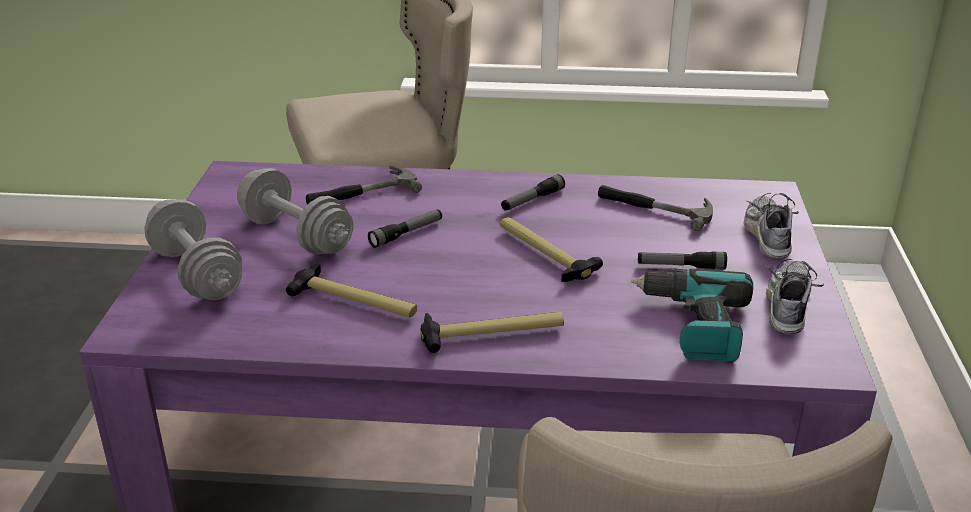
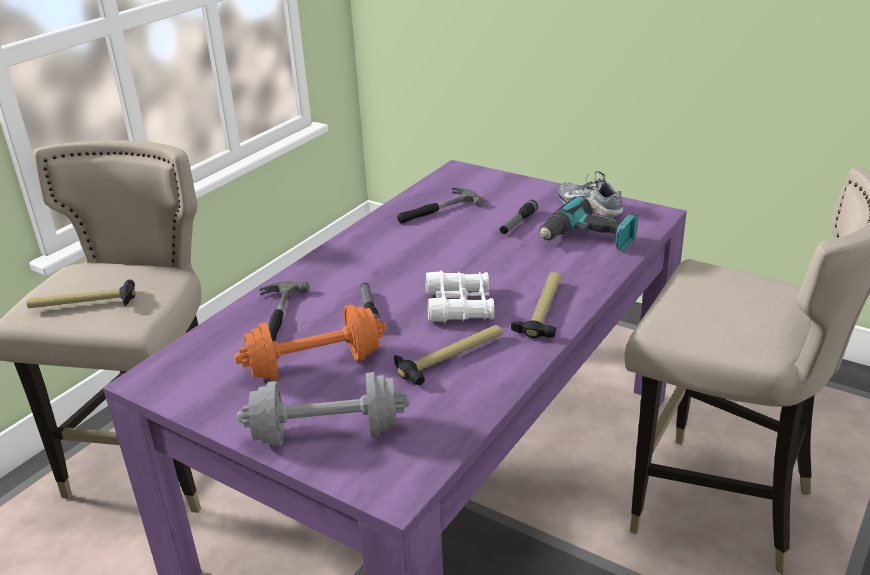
camera: 60 degrees left, 0 degrees up
(296, 235) = (315, 365): grey dumbbell -> orange dumbbell
(457, 280) = (459, 306): none -> white binoculars
(532, 200) = (376, 248): flashlight -> none
(543, 254) = (457, 264): hammer -> hammer (83, 304)
(767, 235) = (507, 187): shoe -> none

